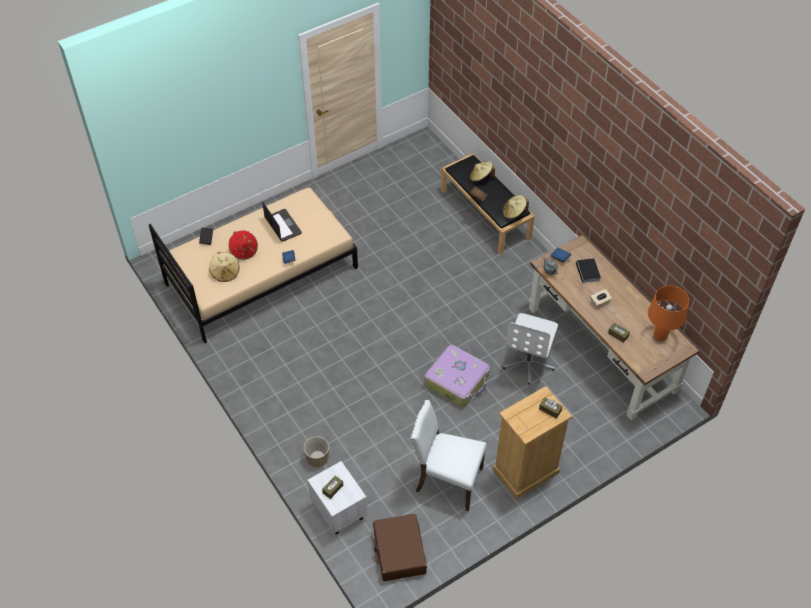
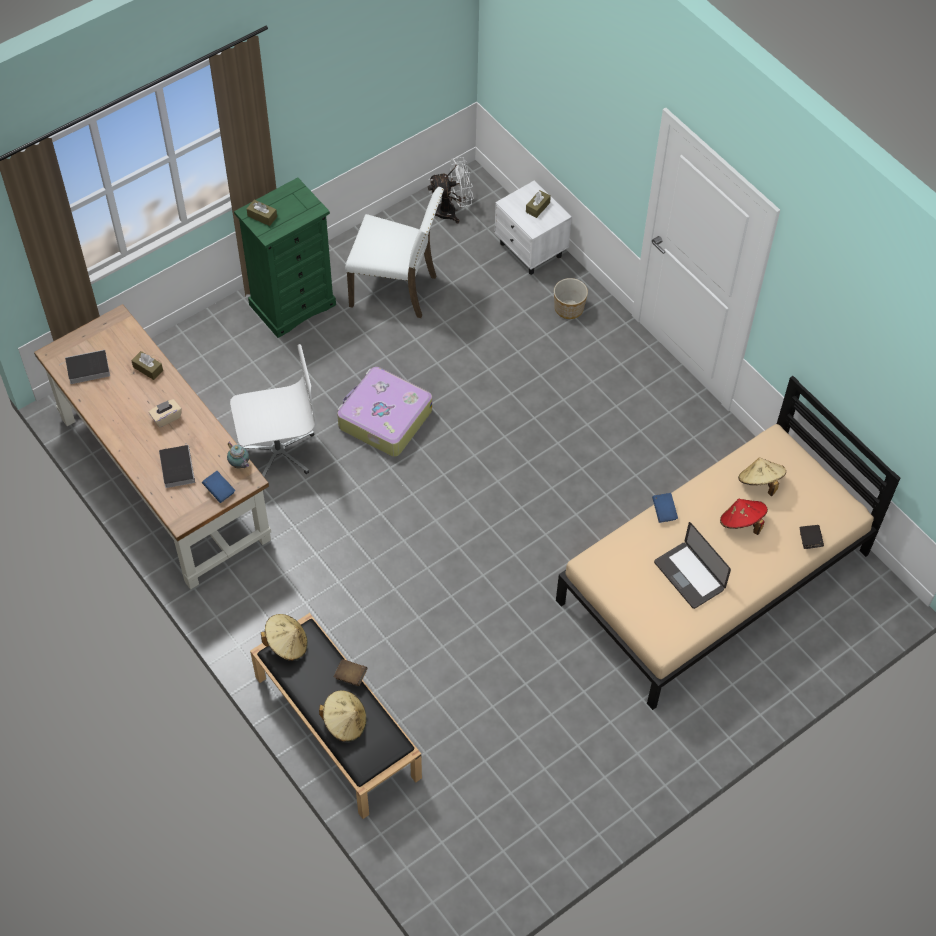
camera: 175 degrees right, 5 degrees up
(399, 552) = (451, 211): brown suitcase -> white fan
(525, 472) = (292, 304): beige dresser -> green dresser
(528, 362) = (277, 451): white office chair -> white office chair turned 60 degrees clockwise
(659, 336) = (86, 369): orange table lamp -> book

